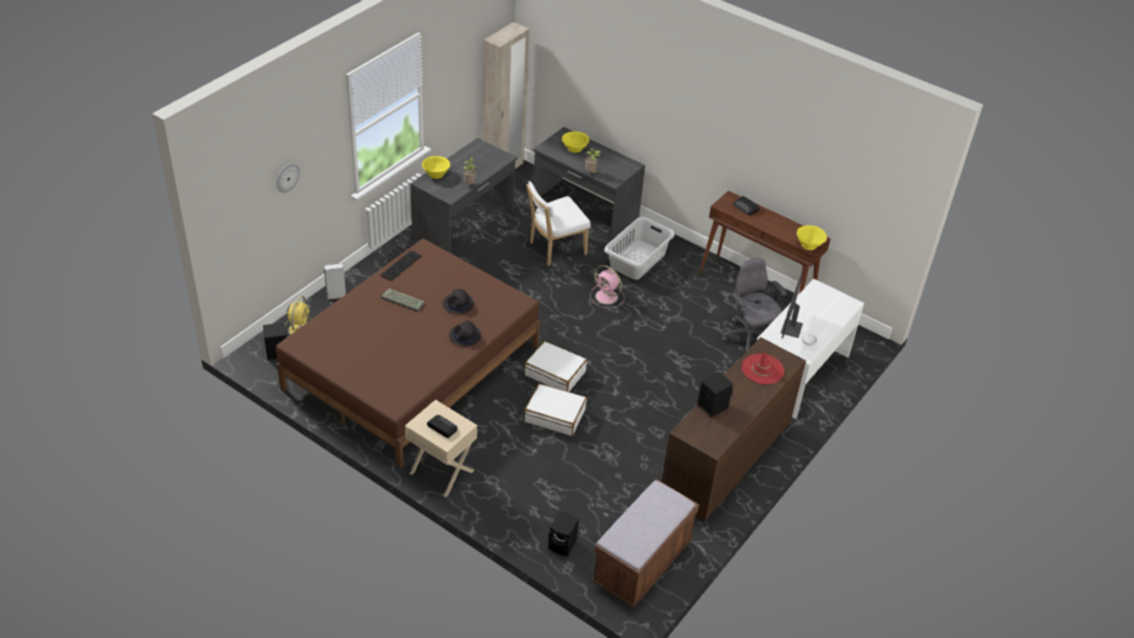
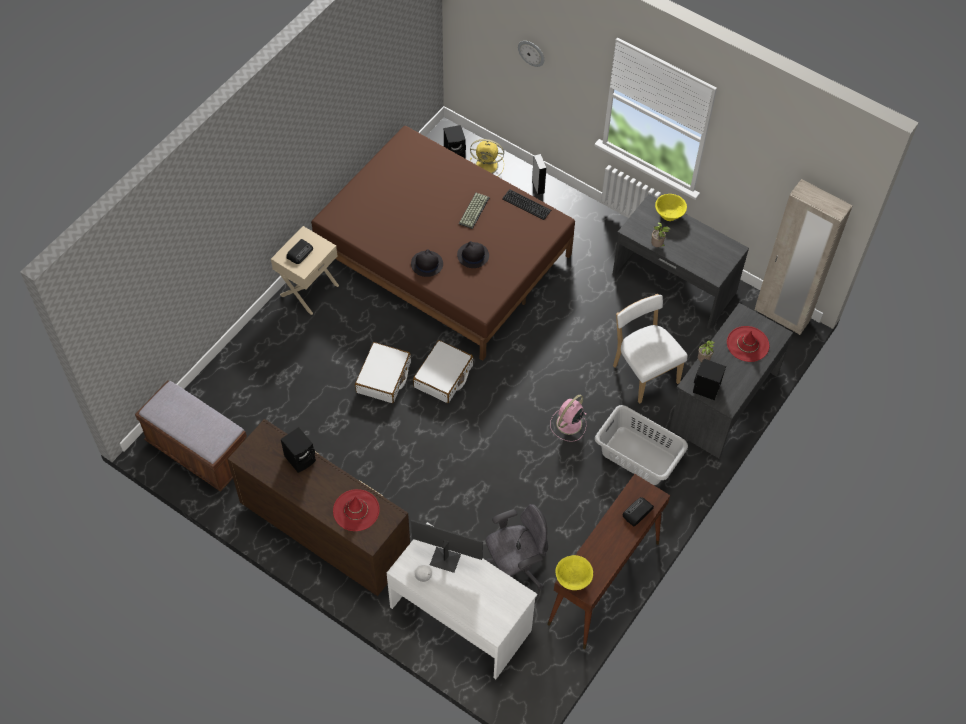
camera: 90 degrees right, 15 degrees up
(563, 545) = (222, 388): black speaker -> black speaker (706, 389)
(574, 149) = (747, 344): yellow bowl -> red hat

